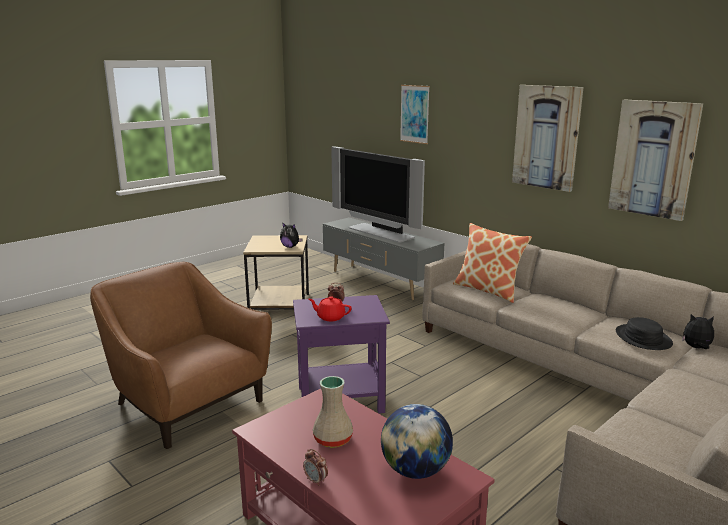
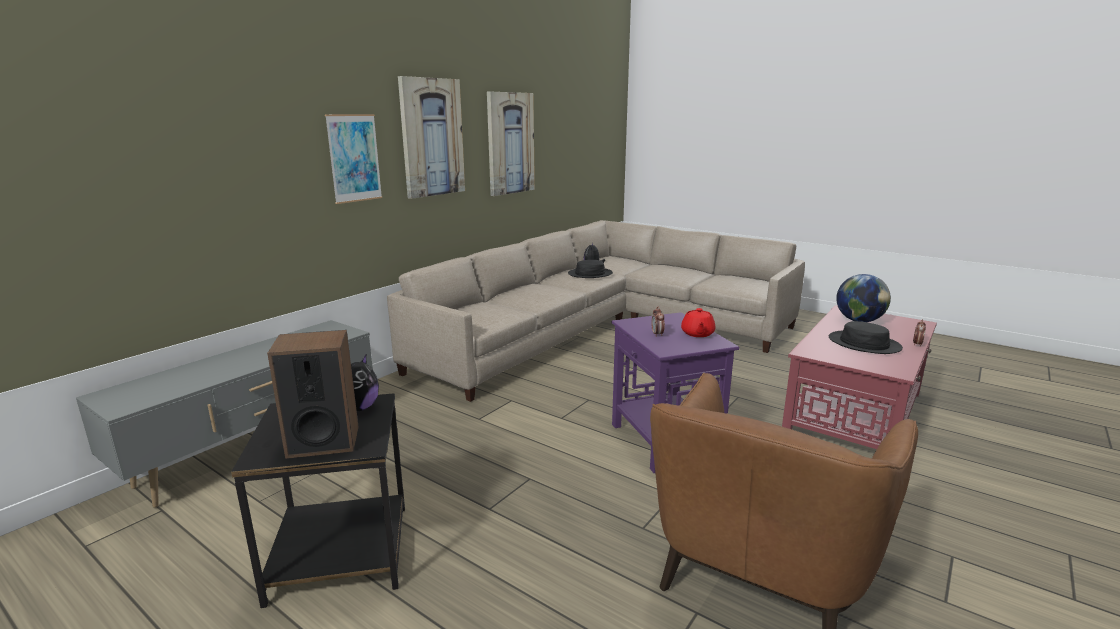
camera: 100 degrees left, 0 degrees up
(263, 243) = (323, 442): none -> speaker
(280, 304) = (339, 552): beige side table -> black side table
(334, 439) = (864, 344): beige vase -> black hat
(379, 233) = (246, 360): television -> none
(414, 114) = (228, 129): picture -> picture (354, 158)
(488, 290) = (492, 311): pillow -> none

